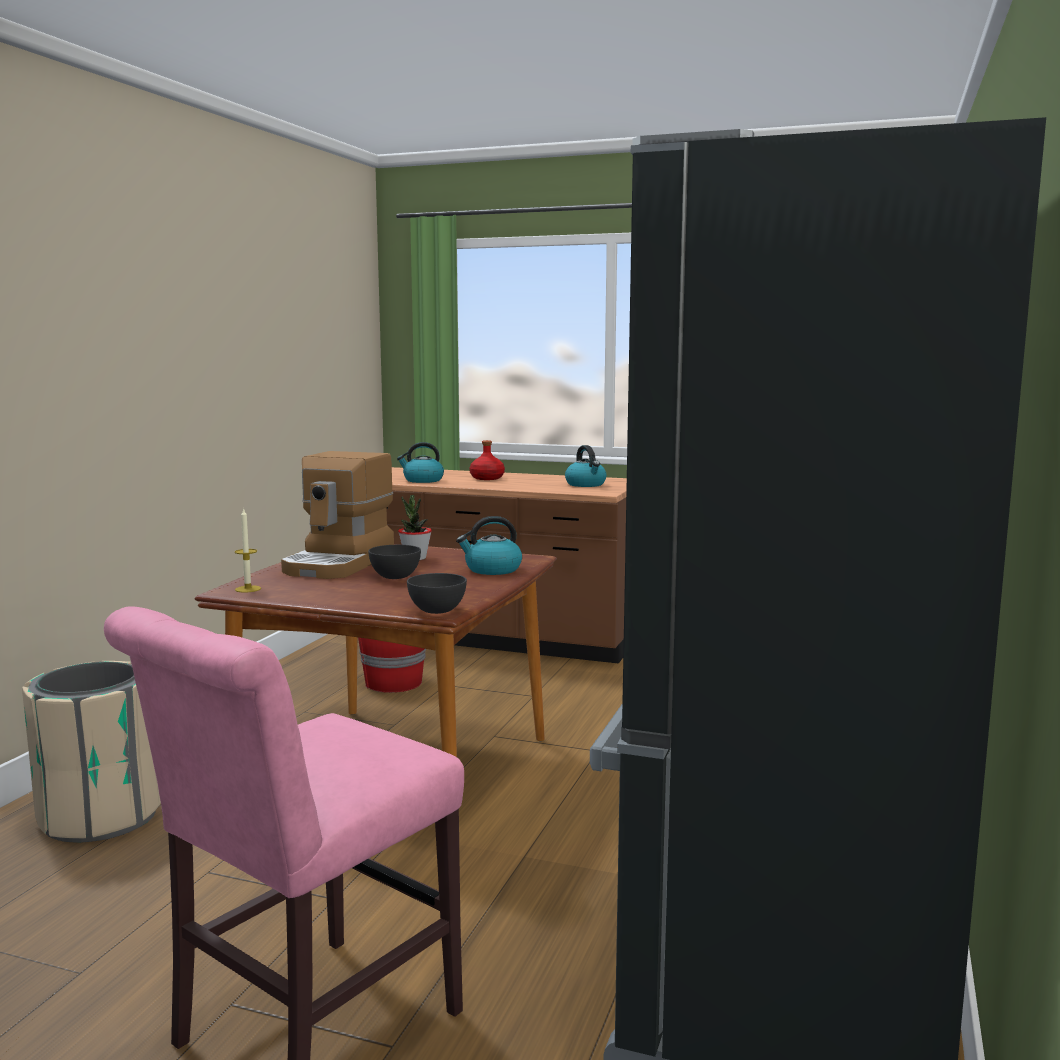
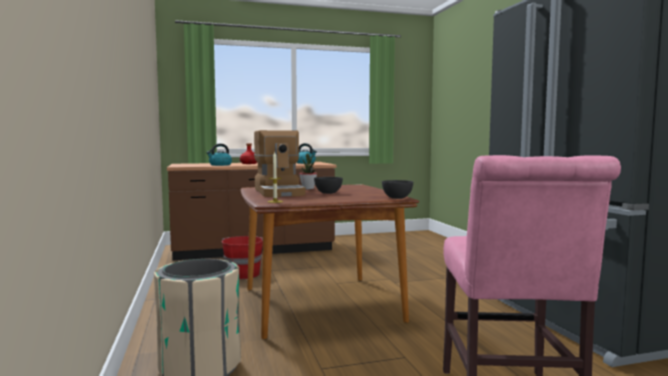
camera: 35 degrees left, 5 degrees down
(492, 570) = (359, 188): kettle -> none

